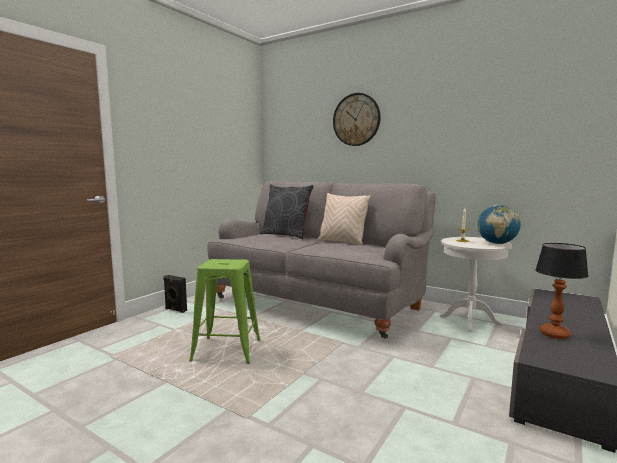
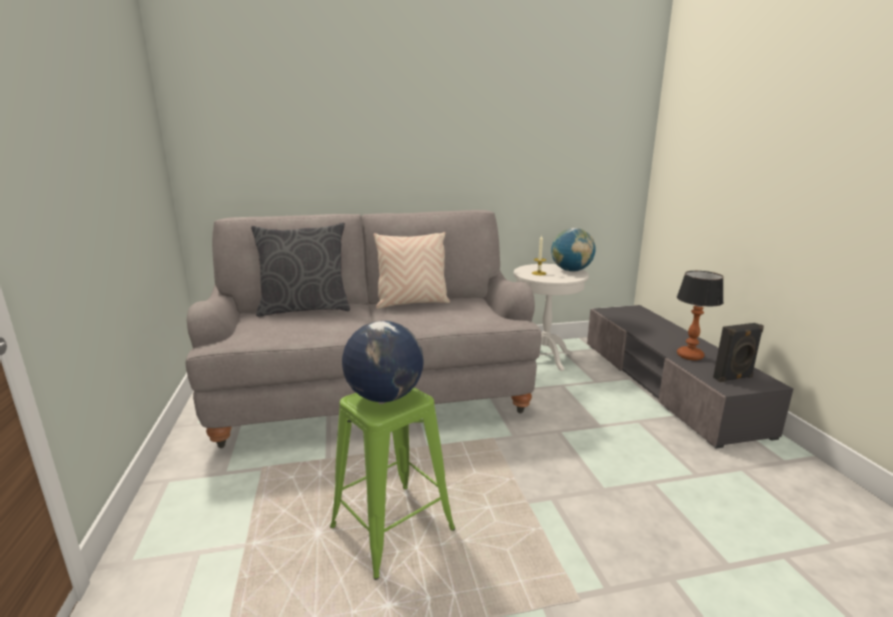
camera: 45 degrees left, 10 degrees up
(175, 310) = (171, 509): black speaker -> black speaker (733, 378)
(225, 262) = (384, 396): none -> globe
(356, 119) = (364, 111): wall clock -> none

